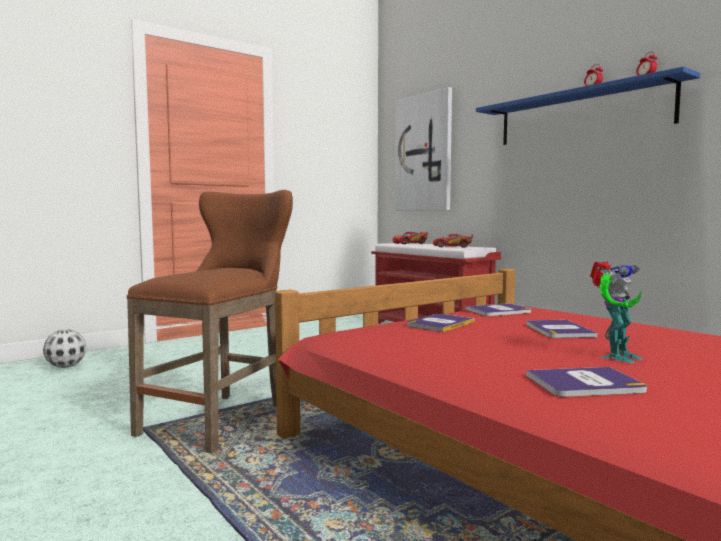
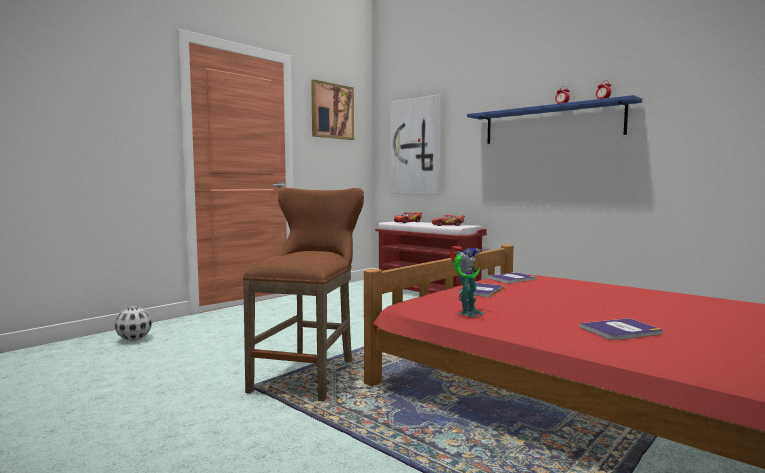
camera: 10 degrees left, 0 degrees up
(325, 113) = (332, 111): none -> picture
(559, 330) = (569, 292): book -> none
(615, 357) = (623, 311): toy robot -> toy robot (466, 313)

